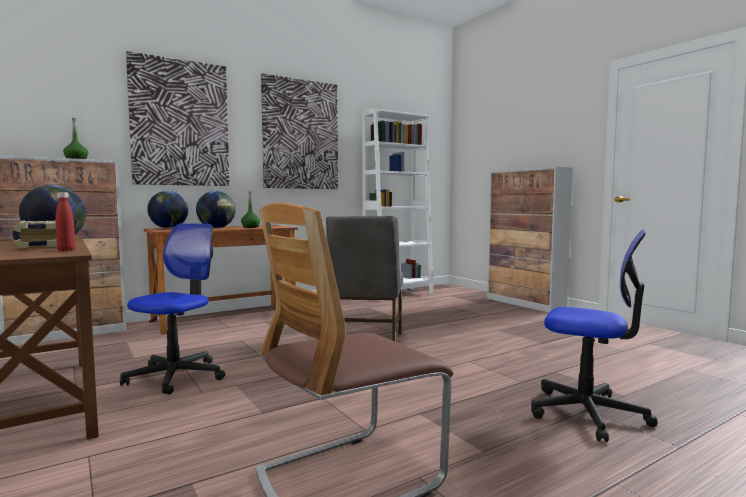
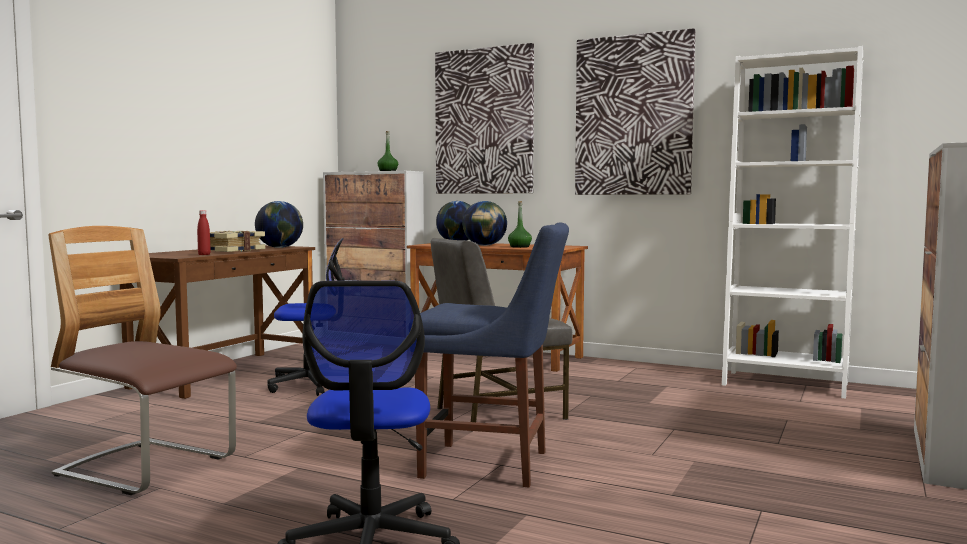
camera: 60 degrees right, 0 degrees up
(468, 363) = (492, 465): none -> blue chair

